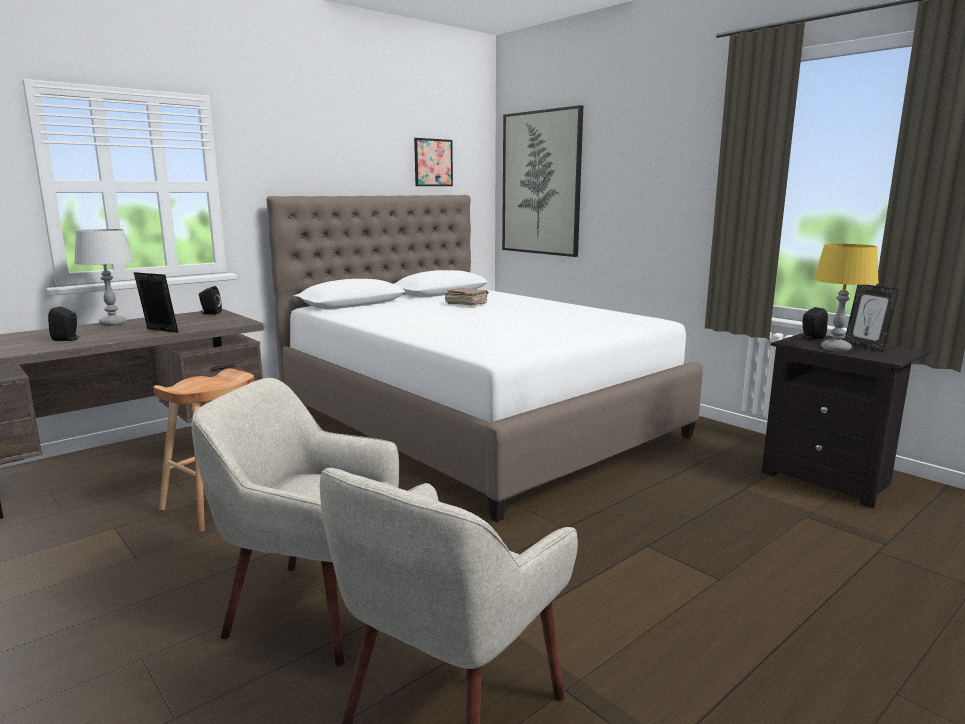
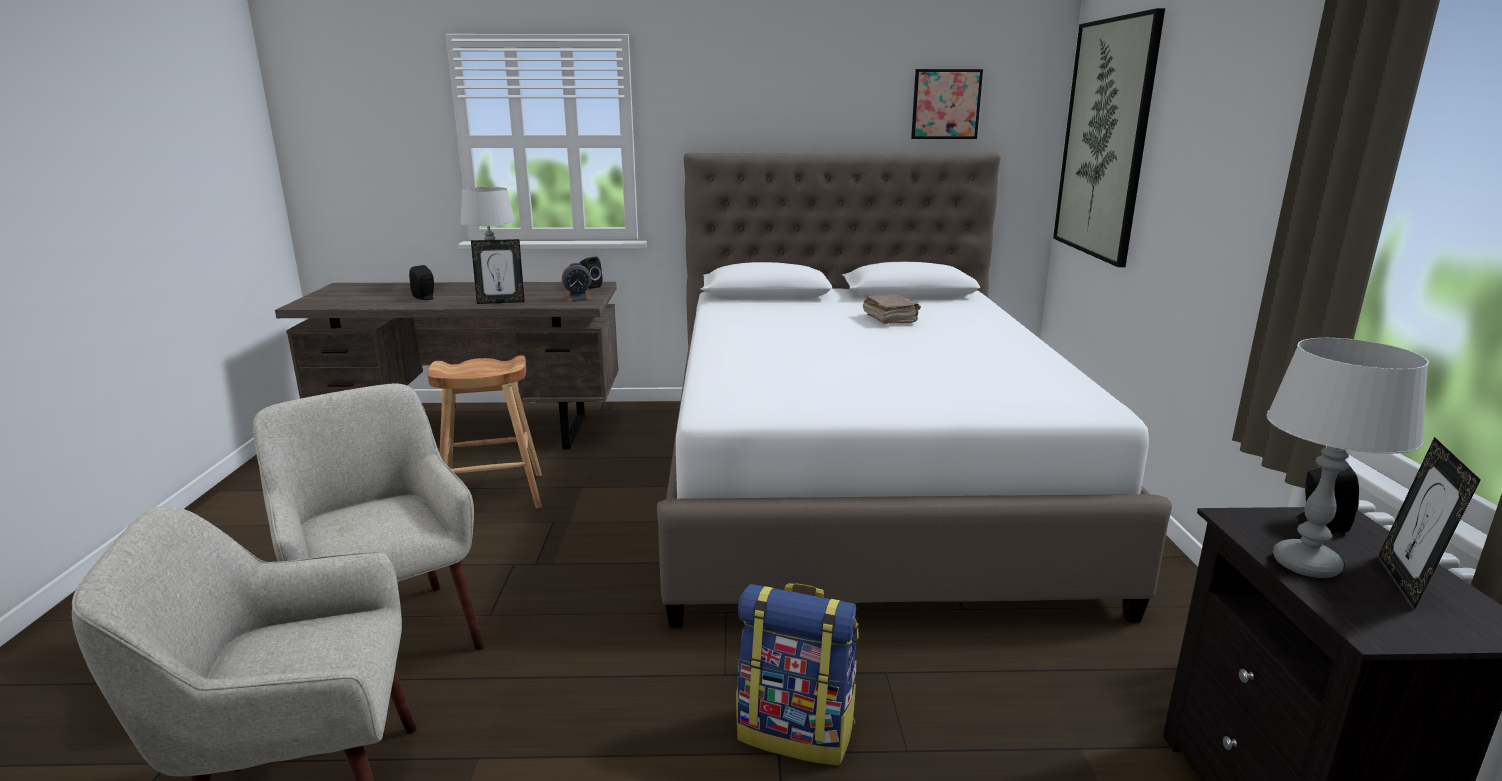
camera: 40 degrees right, 5 degrees up
(159, 331) = (501, 302): picture frame -> picture frame turned 105 degrees clockwise
(225, 320) = (578, 298): none -> alarm clock
(639, 534) = (797, 731): none -> backpack
(835, 349) = (1305, 564): yellow table lamp -> grey table lamp

